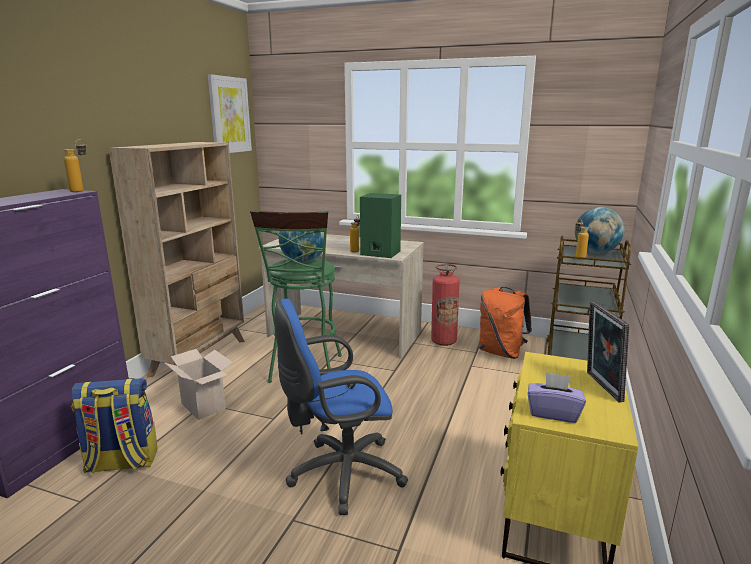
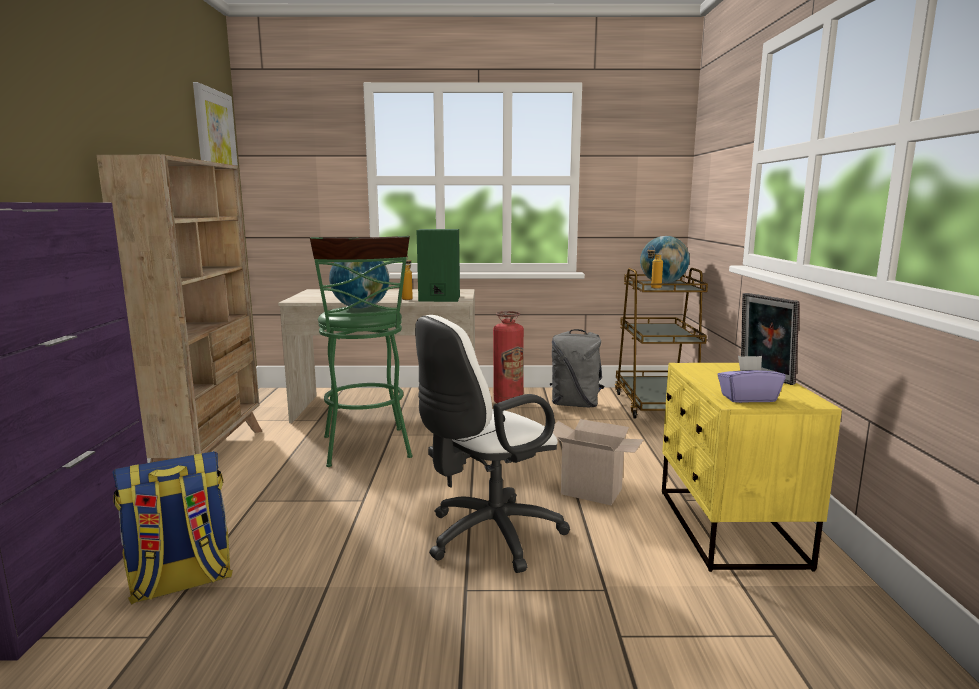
camera: 20 degrees left, 5 degrees down
(82, 191) = (89, 201): bottle -> none
(205, 406) = (259, 503): cardboard box -> cardboard box (593, 491)
(340, 474) = (487, 537): blue office chair -> white office chair
(501, 352) = (575, 404): orange backpack -> grey backpack

